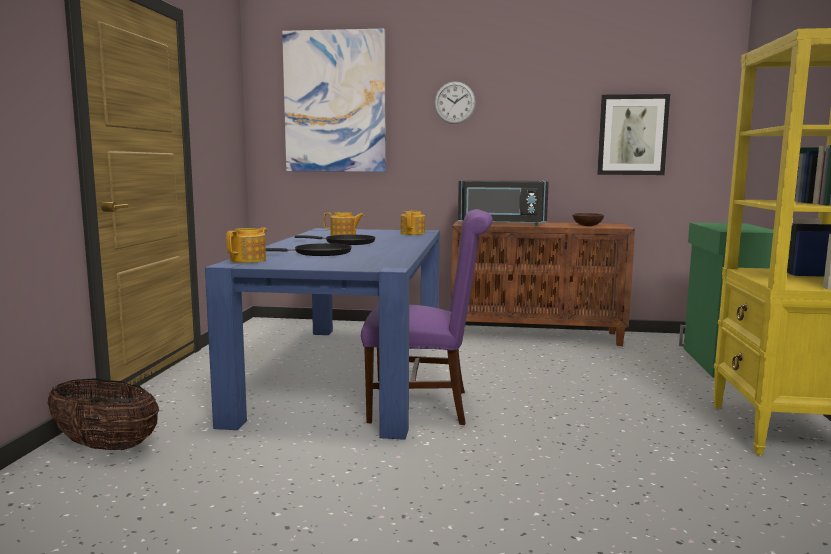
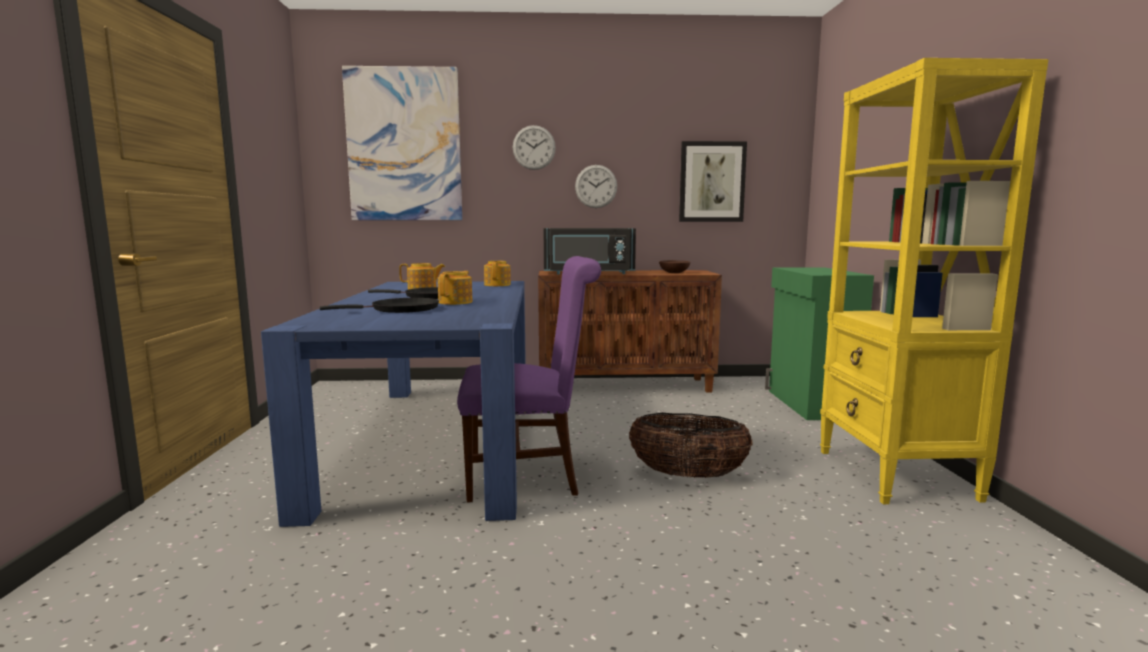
camera: 10 degrees left, 0 degrees up
(105, 446) = (132, 566): basket -> basket (688, 475)
(249, 260) = (317, 320): teapot -> teapot (456, 302)
(514, 139) = (596, 186): none -> wall clock

